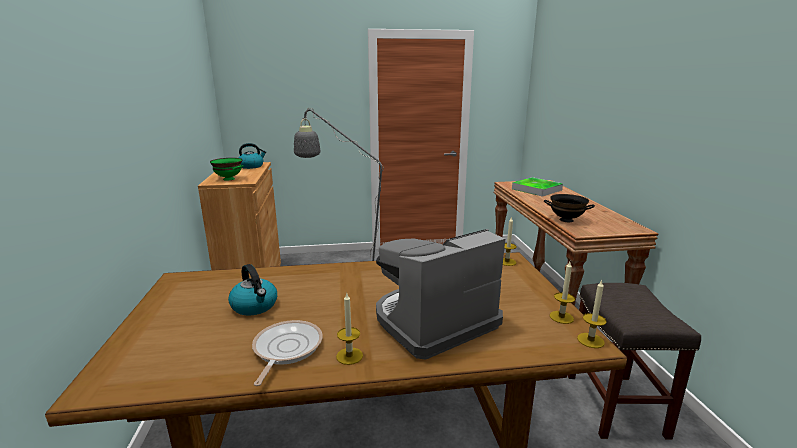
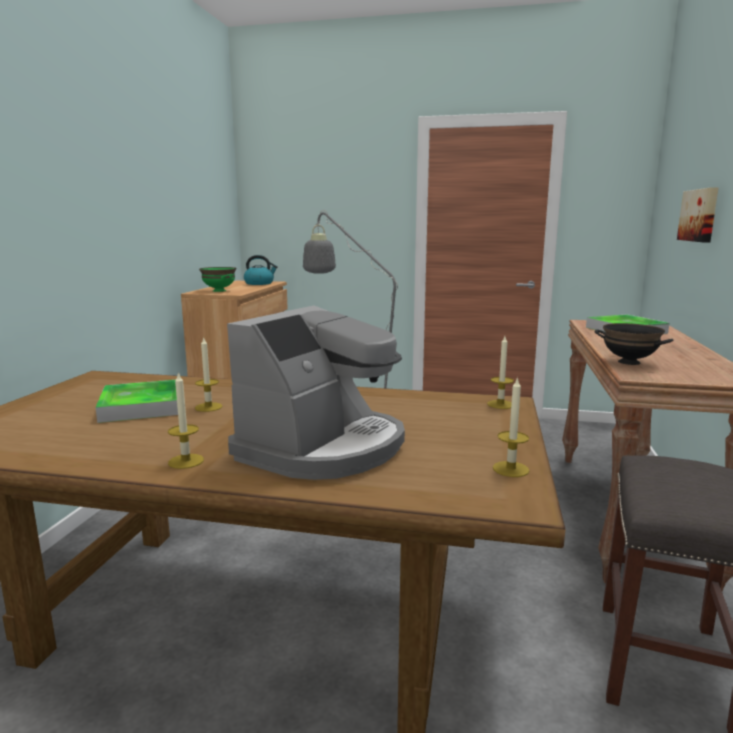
camera: 20 degrees right, 5 degrees down
(255, 306) = (143, 406): kettle -> tray
(285, 349) = (127, 445): frying pan -> none
(433, 322) = (323, 447): coffee machine -> coffee machine turned 135 degrees clockwise
(577, 113) = (700, 215): none -> picture
(590, 340) = (525, 499): candle -> candle (208, 407)

